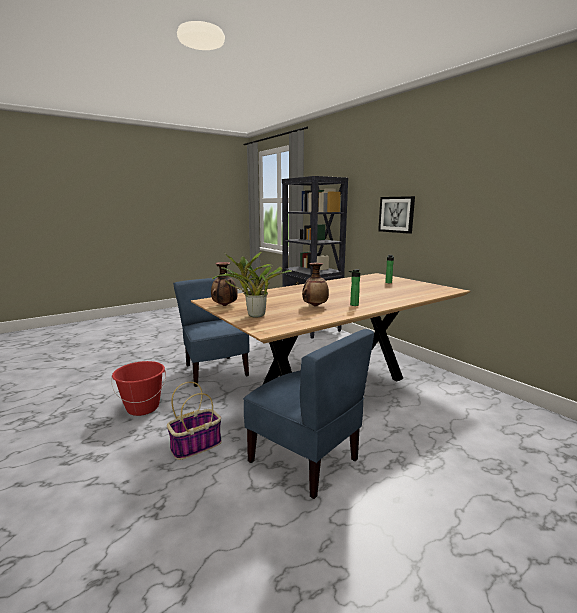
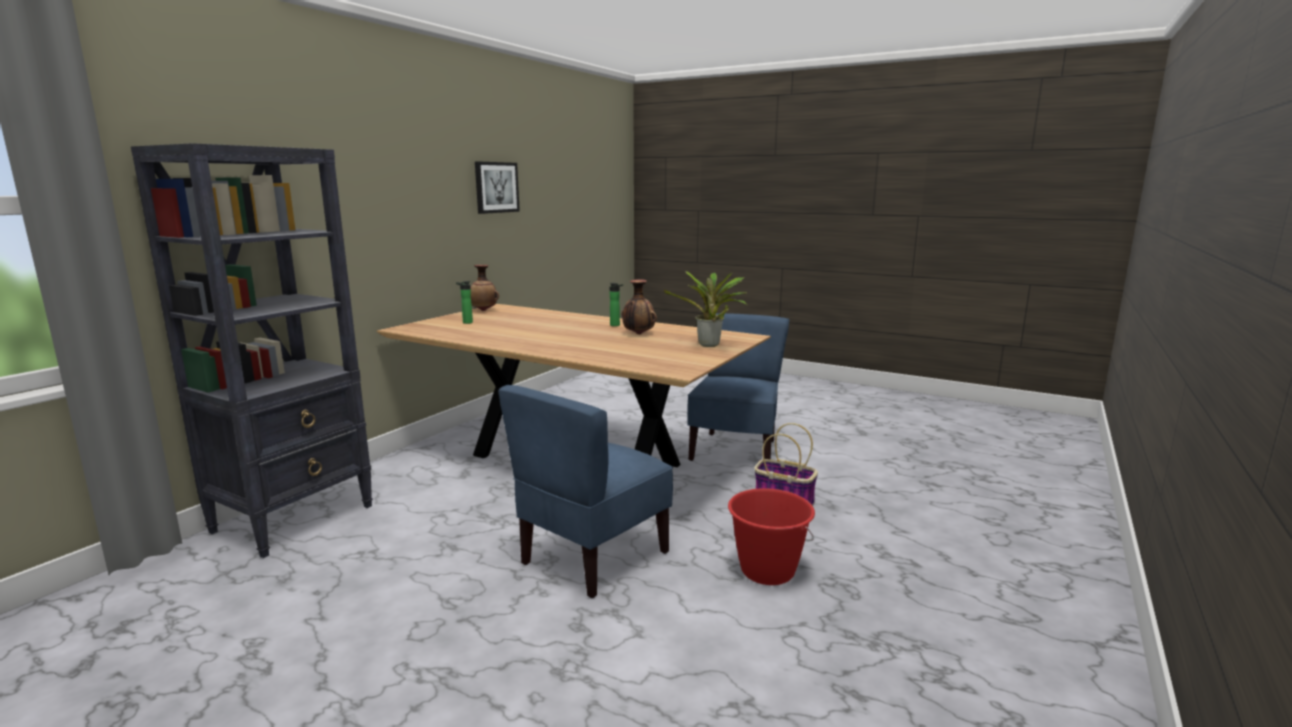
camera: 115 degrees left, 0 degrees up
(225, 306) = (691, 360): vase -> vase (484, 310)
(396, 214) = (388, 223): picture -> picture (496, 187)

